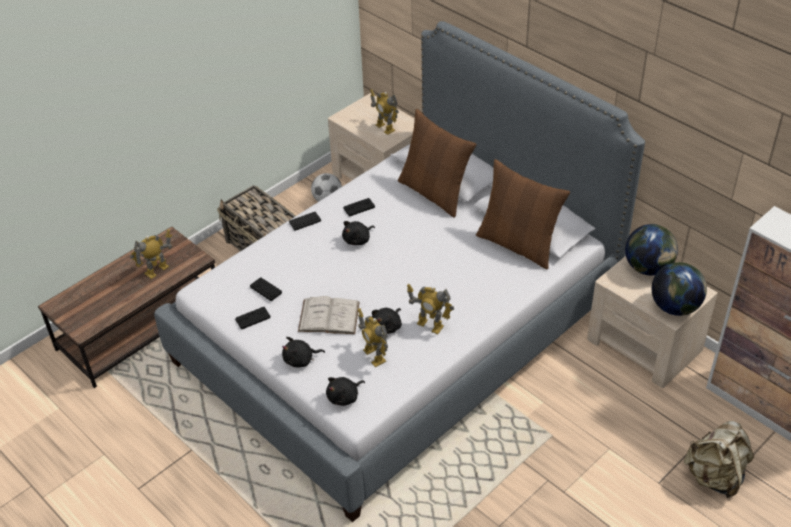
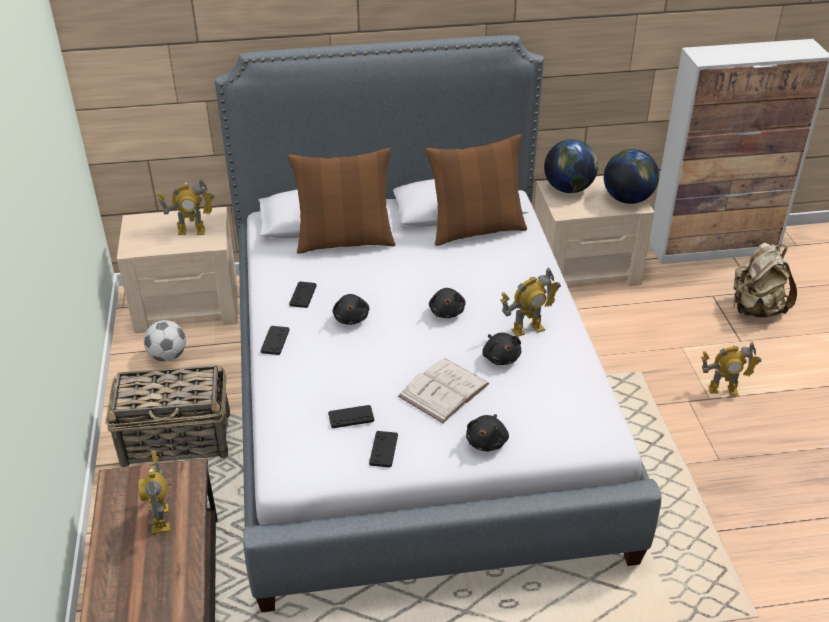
camera: 55 degrees left, 5 degrees down
(344, 397) = (573, 433): black plush toy -> black plush toy (447, 312)
(374, 356) = (533, 385): toy robot -> toy robot (723, 390)

